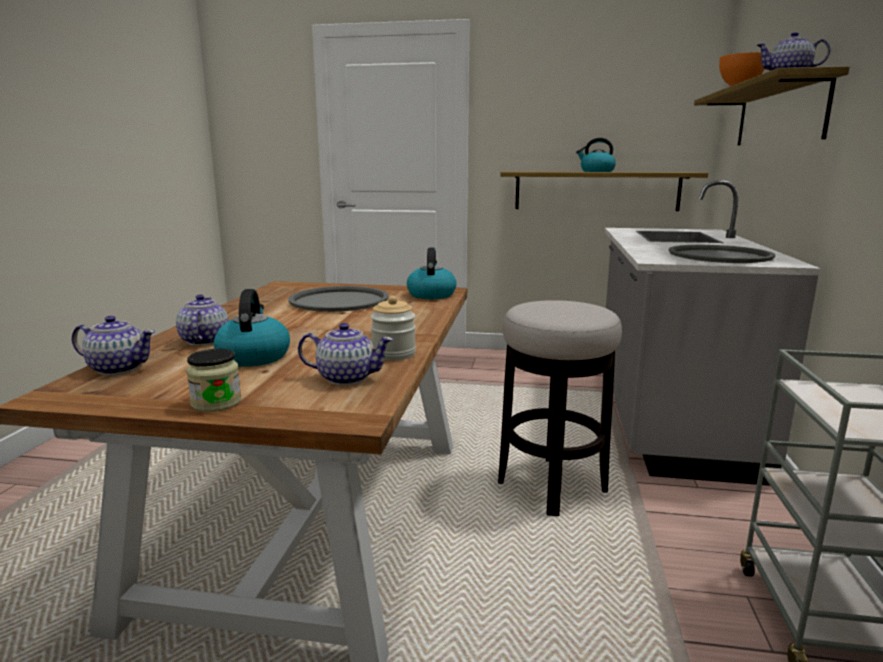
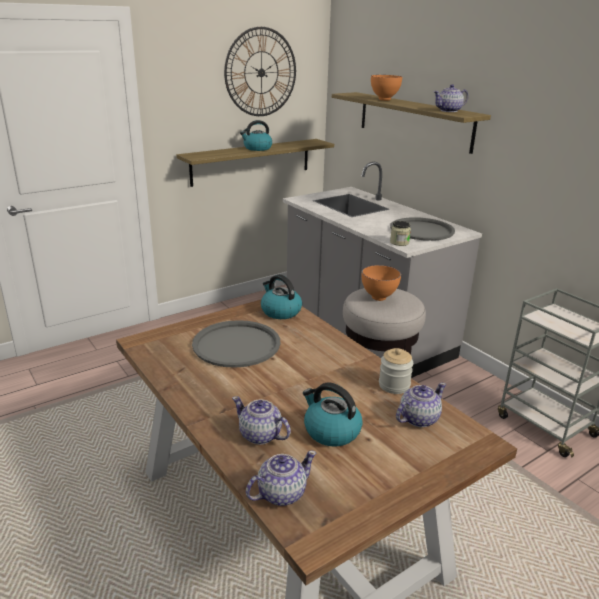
camera: 45 degrees left, 10 degrees up
(216, 403) = (411, 478): jar -> jar (399, 242)
(556, 306) = (379, 298): none -> orange bowl
(619, 85) = (261, 72): none -> wall clock

